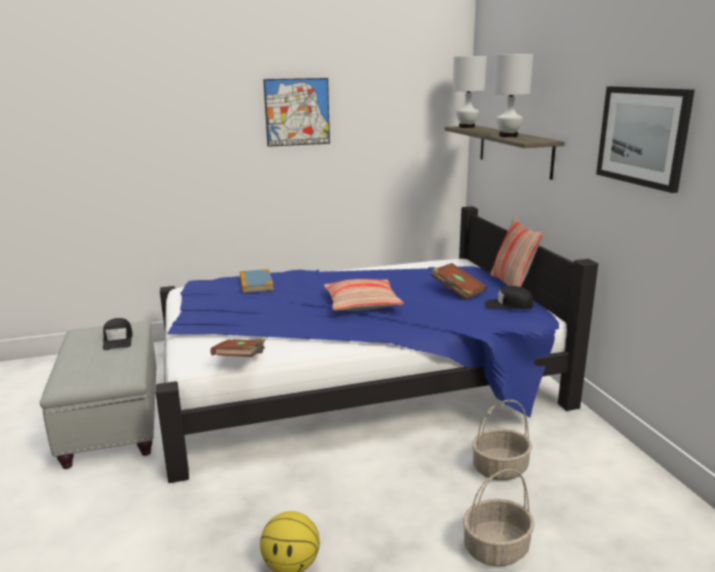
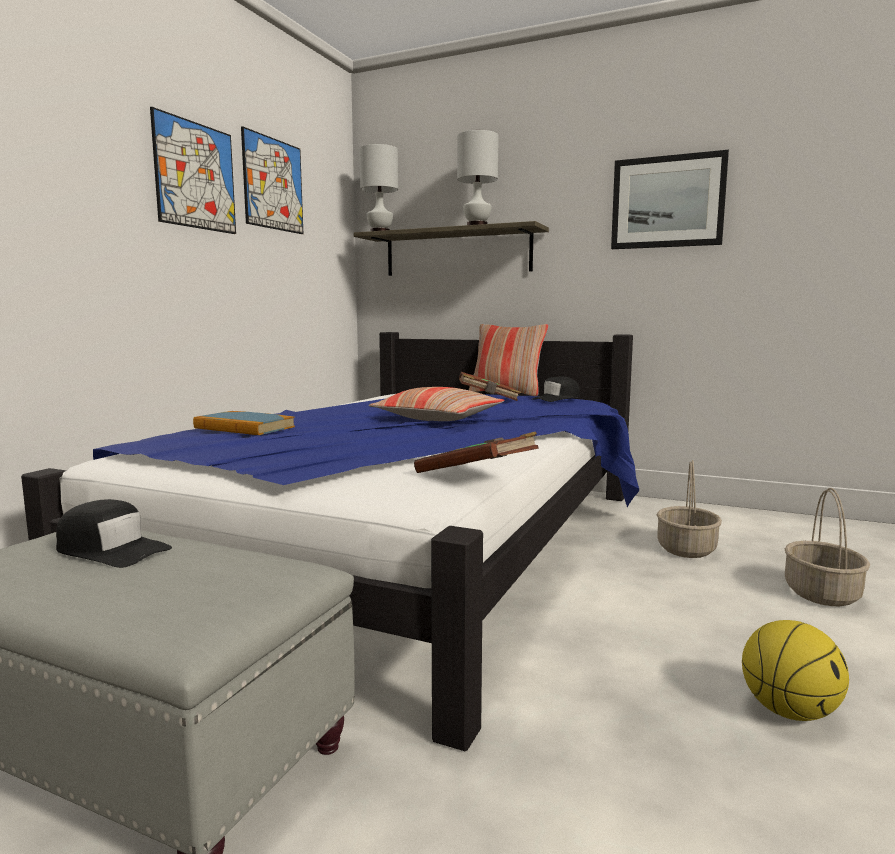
camera: 50 degrees left, 10 degrees down
(370, 101) = (273, 184): none -> picture

